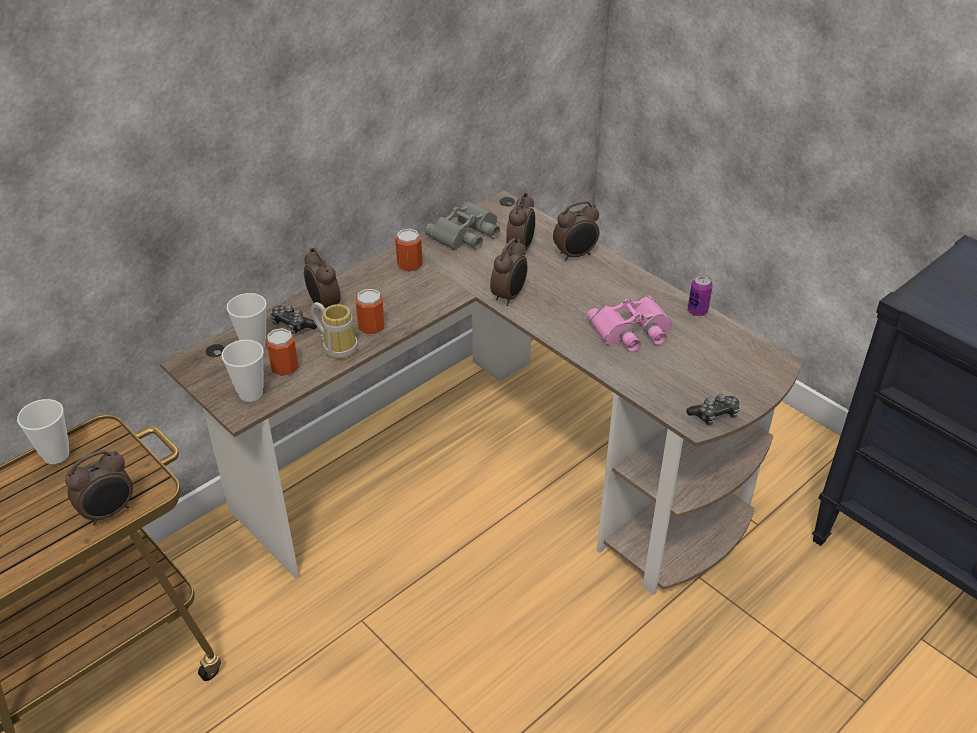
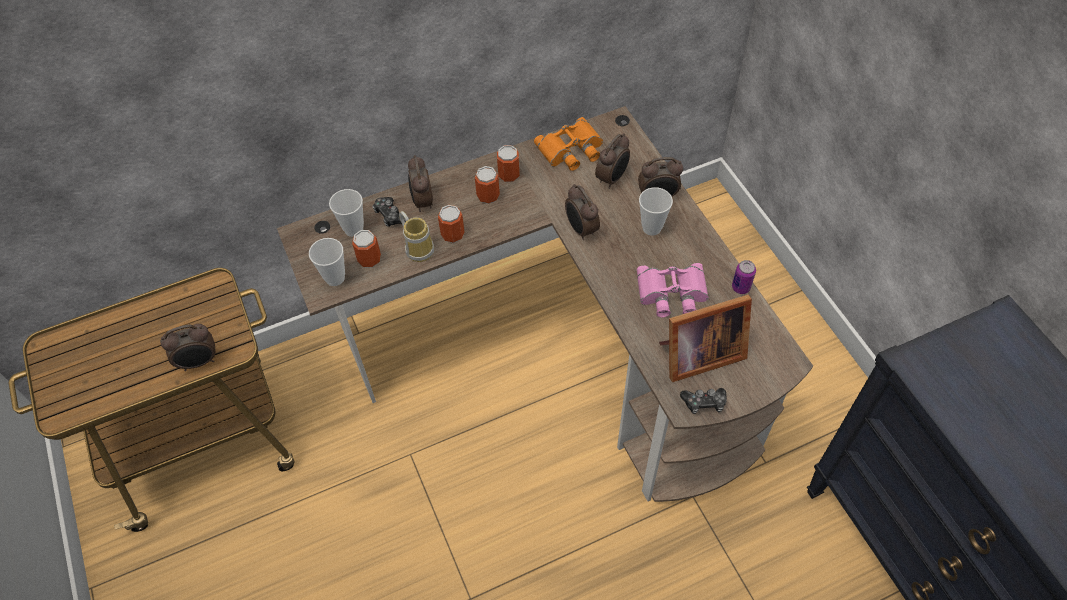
camera: 20 degrees right, 15 degrees up
(56, 455) = (178, 297): cup -> cup (651, 228)
(395, 287) = (488, 196): none -> can
(467, 234) = (571, 150): grey binoculars -> orange binoculars
(509, 296) = (581, 229): alarm clock -> alarm clock turned 105 degrees clockwise
(685, 376) = (697, 355): none -> picture frame

